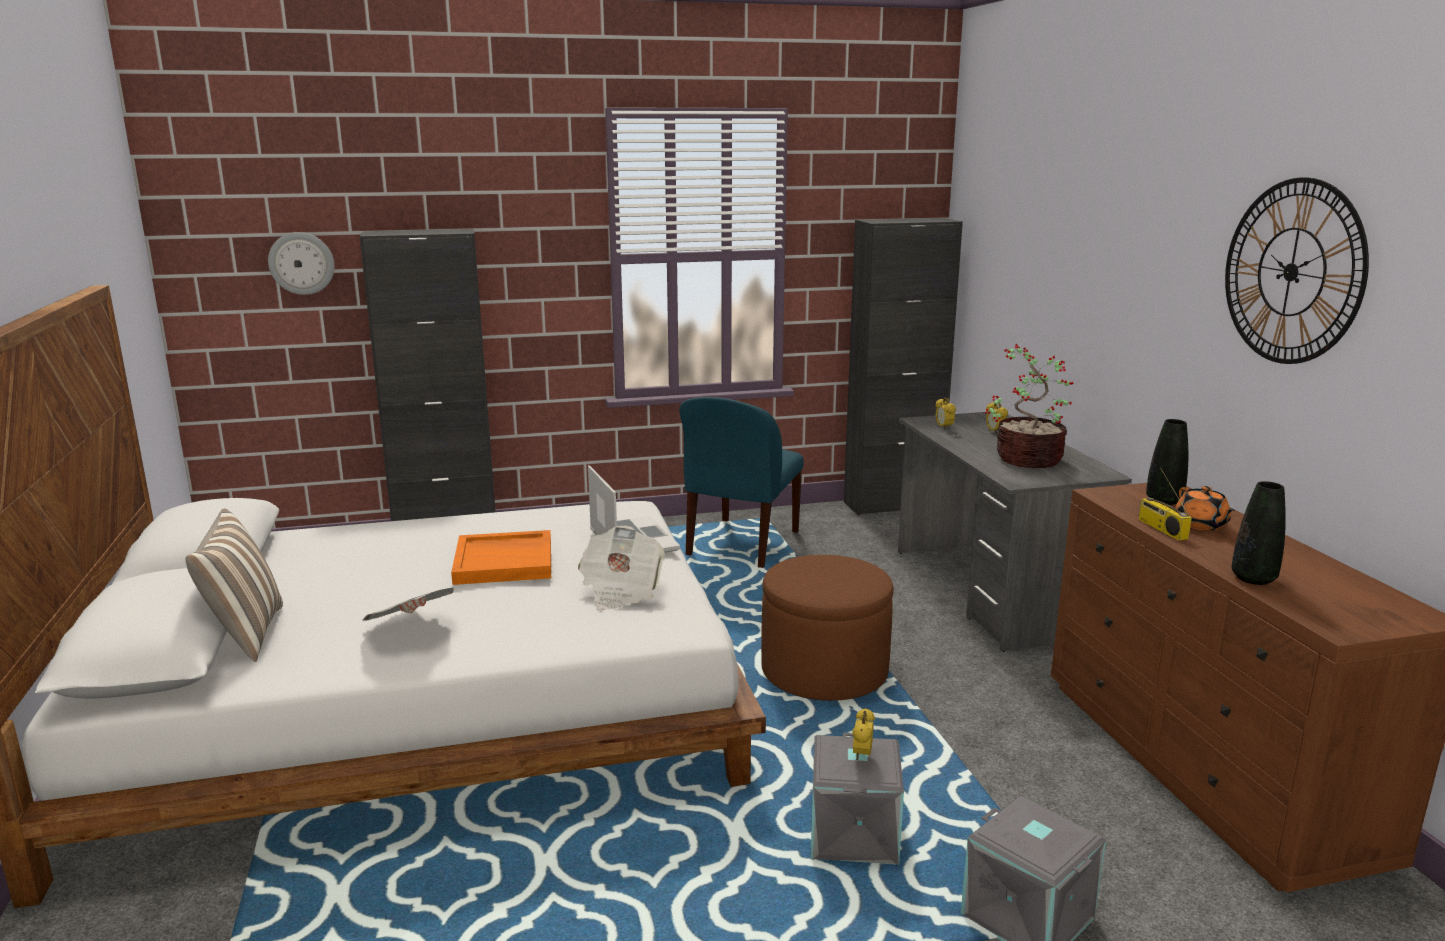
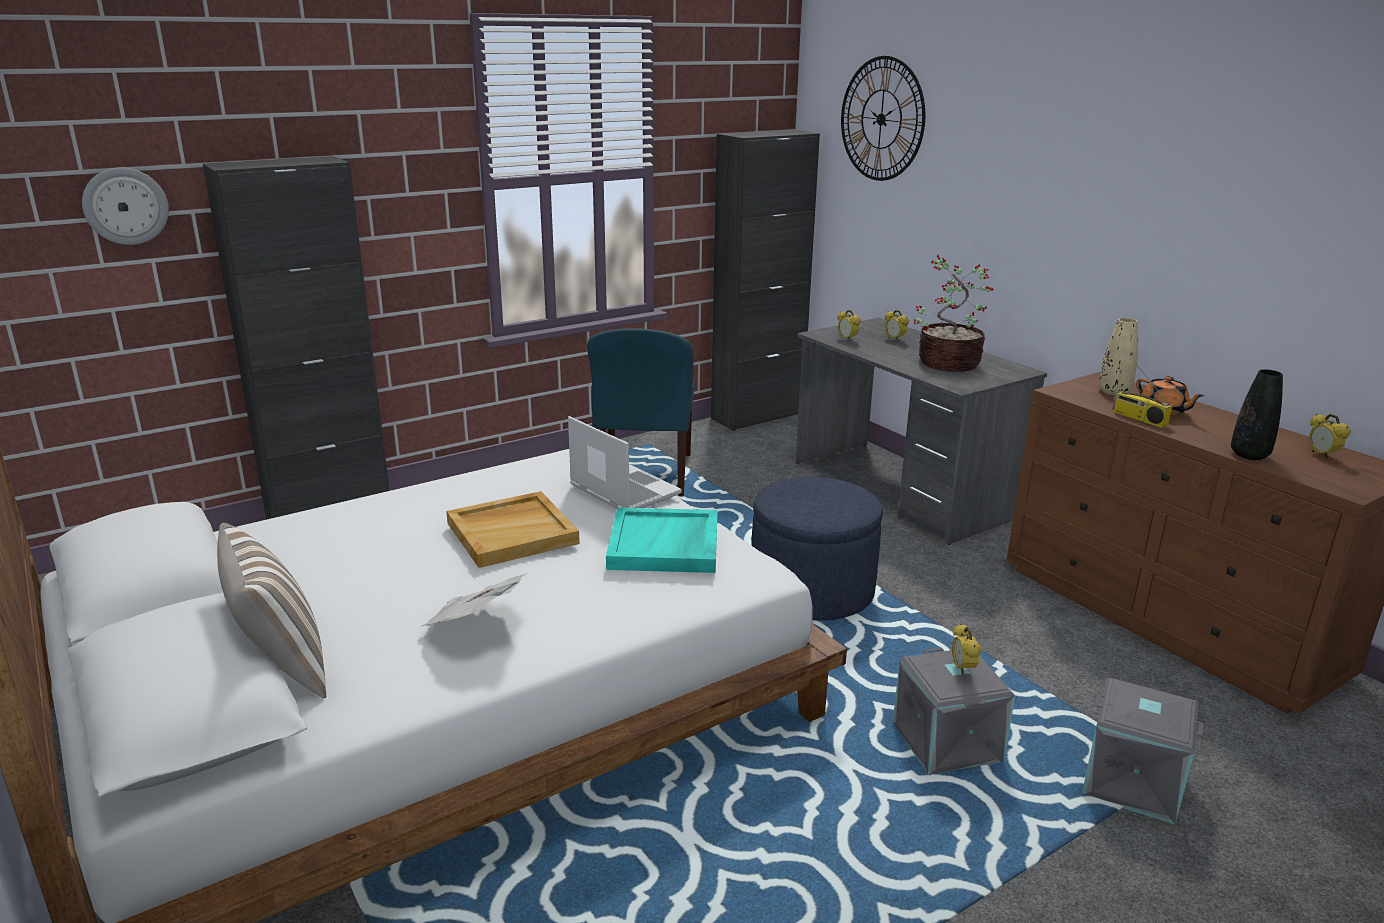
camera: 20 degrees left, 5 degrees up
(505, 561) = (513, 533): orange tray -> beige tray
(621, 590) = (665, 545): newspaper -> turquoise tray
(824, 671) = (811, 591): brown ottoman -> blue ottoman
(1164, 501) = (1114, 392): black vase -> beige vase
(1291, 272) = (1230, 179): wall clock -> wall clock (881, 119)
(1349, 590) = (1322, 455): none -> alarm clock

